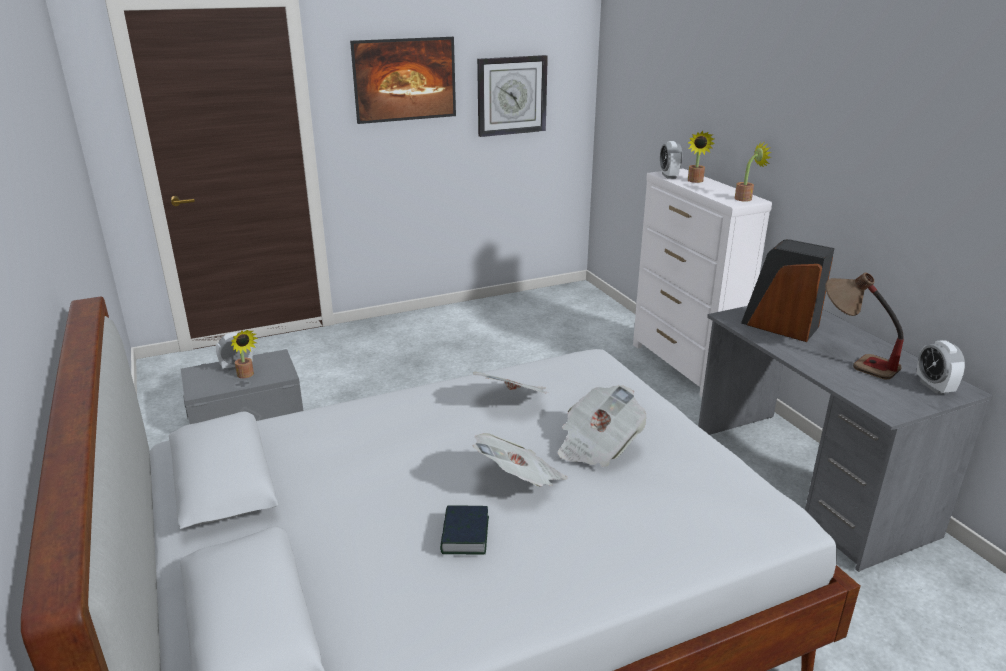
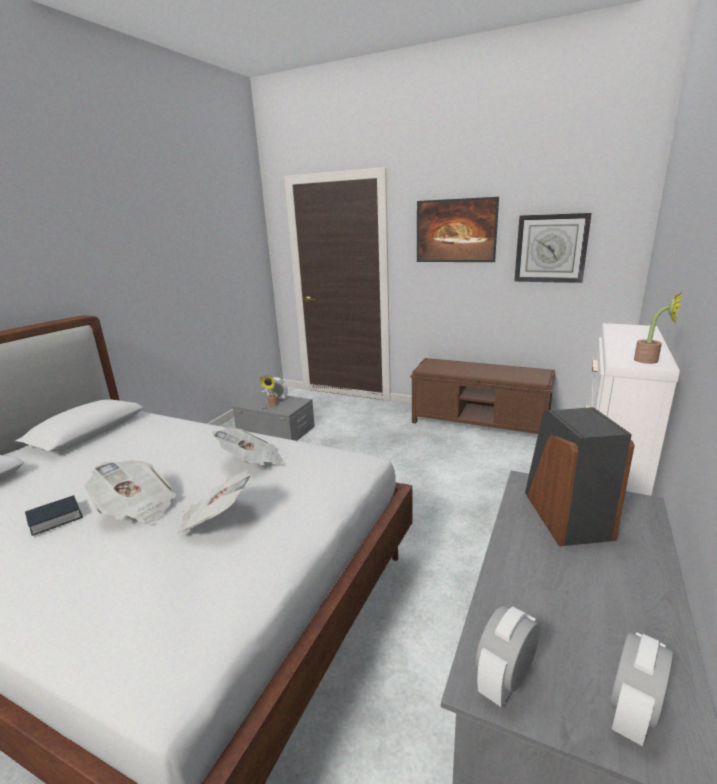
camera: 50 degrees right, 5 degrees down
(470, 313) = (480, 423): none -> brown bench
(669, 176) = (617, 328): alarm clock -> alarm clock (505, 681)
(695, 181) = (635, 337): potted plant -> none
(853, 361) = (575, 599): table lamp -> none

